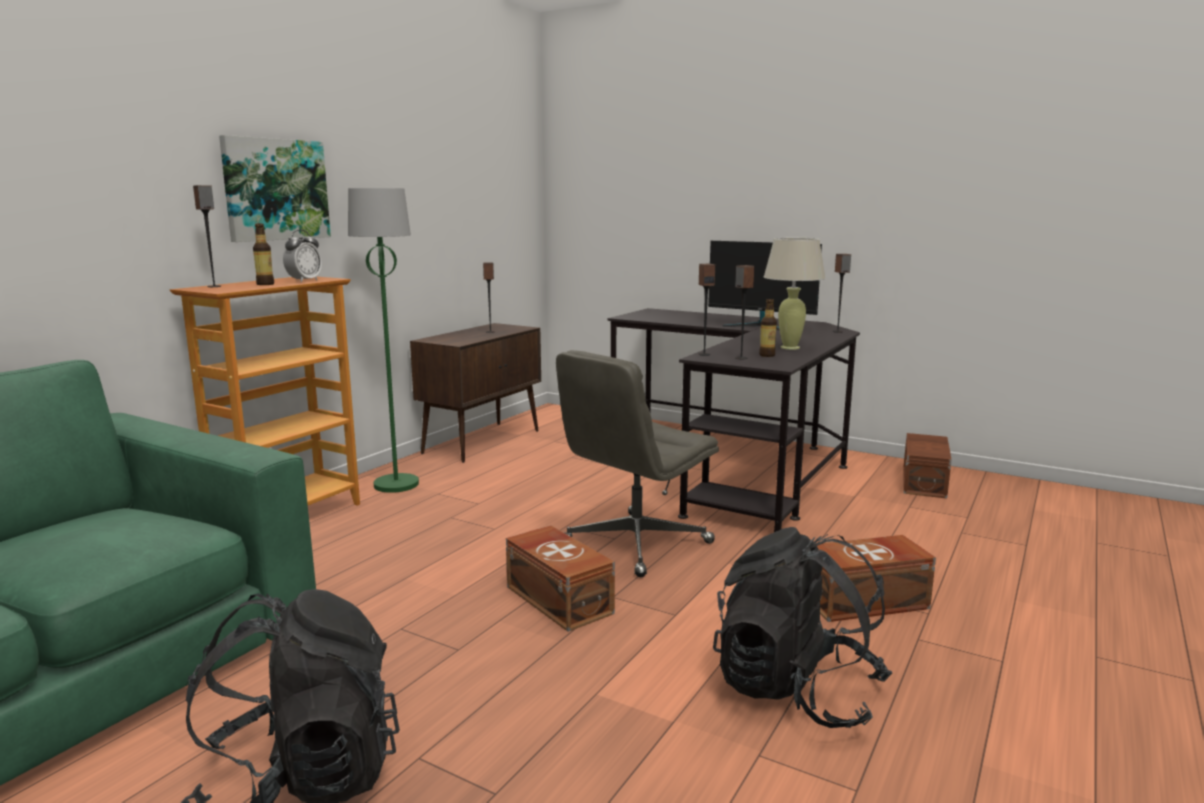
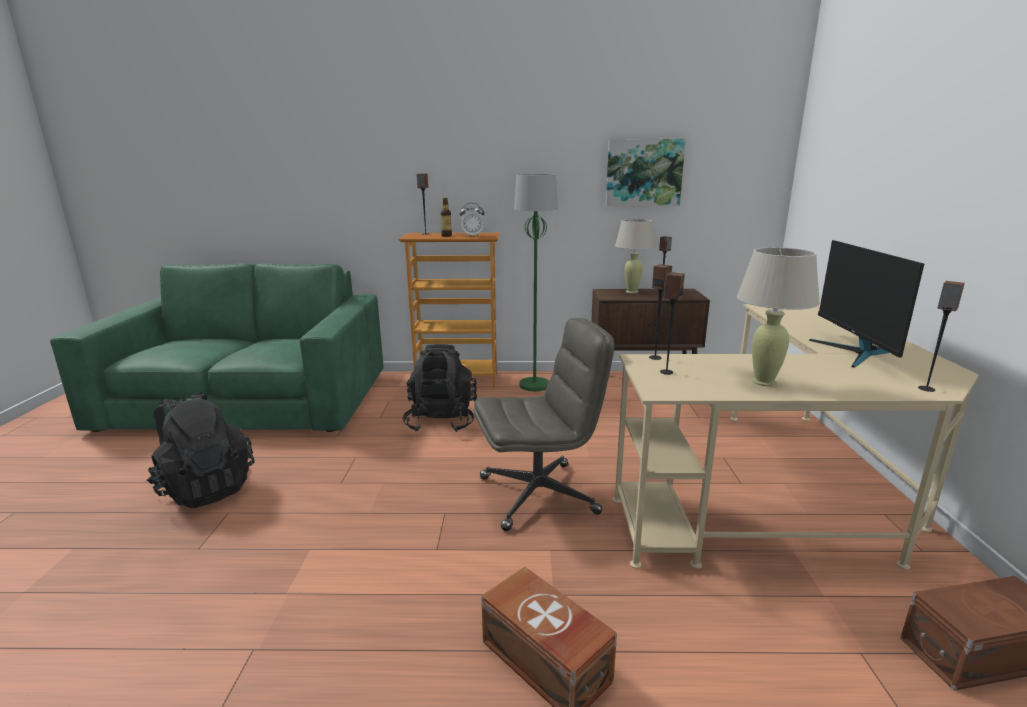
camera: 60 degrees right, 5 degrees up
(275, 189) = (486, 175): picture -> picture (644, 173)
(457, 335) = (632, 291): none -> beige table lamp
(559, 599) = (426, 493): brown storage box -> none
(635, 544) = (539, 494): grey office chair -> grey office chair turned 150 degrees clockwise
(737, 465) = (782, 493): black desk -> beige desk
(767, 355) = (701, 379): bottle -> none
(796, 691) = (349, 649): black backpack -> black backpack (441, 421)

